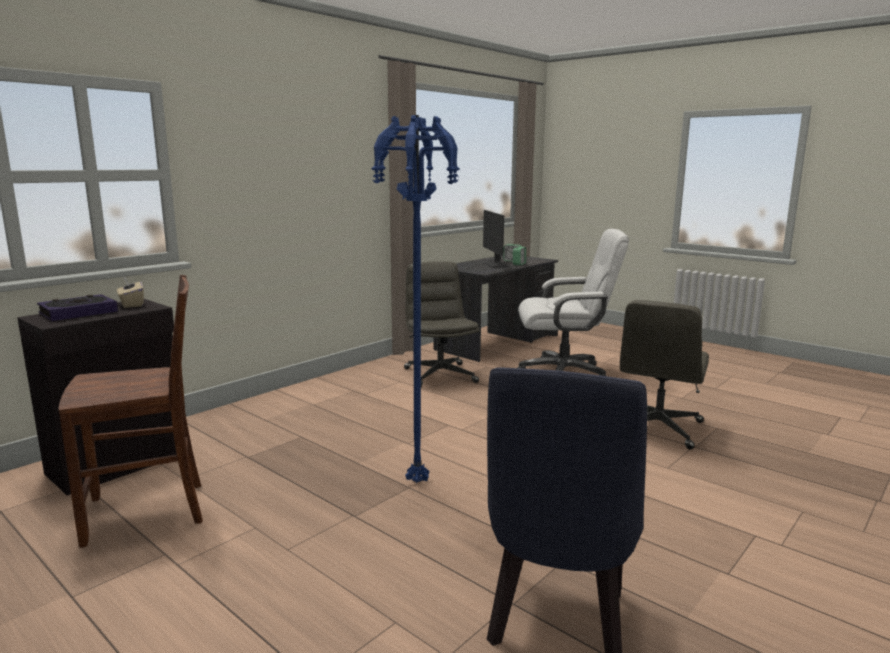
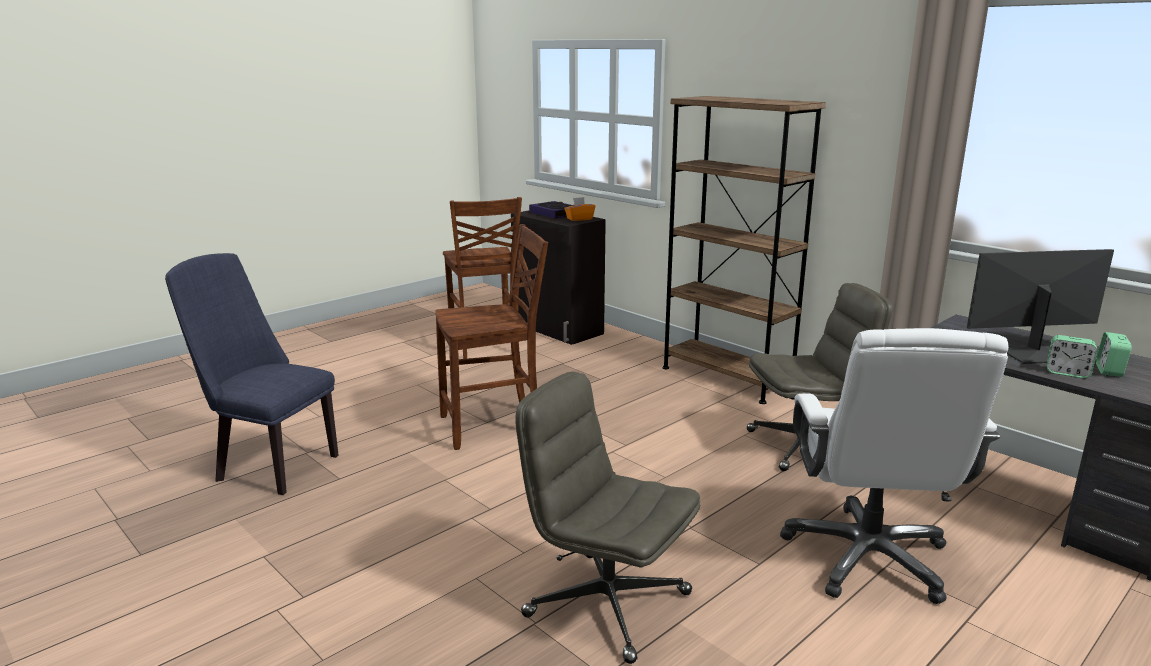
camera: 95 degrees right, 5 degrees up
(132, 304) = (579, 219): beige tissue box -> orange tissue box
(313, 390) = (726, 377): none -> brown bookcase
(419, 482) = (494, 426): blue floor lamp -> brown chair

